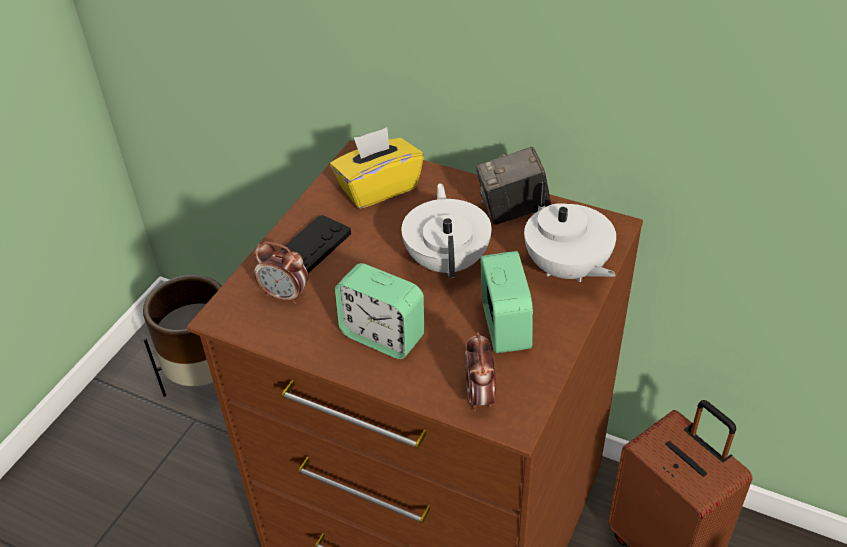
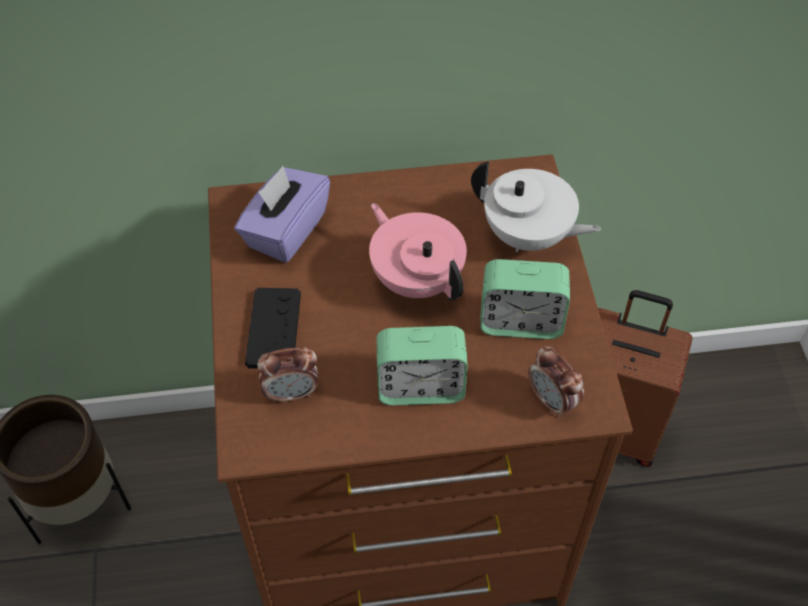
camera: 35 degrees left, 10 degrees up
(378, 188) = (285, 230): yellow tissue box -> purple tissue box
(447, 261) = (417, 278): white teapot -> pink teapot
(505, 327) = (520, 321): alarm clock -> alarm clock turned 135 degrees clockwise
(512, 211) = (435, 198): camera -> none

